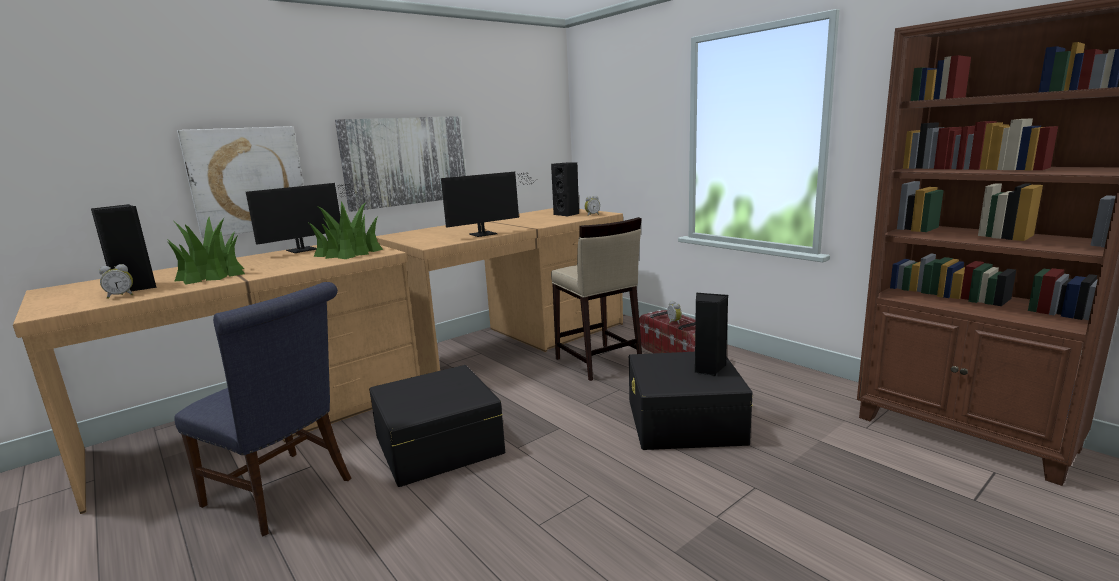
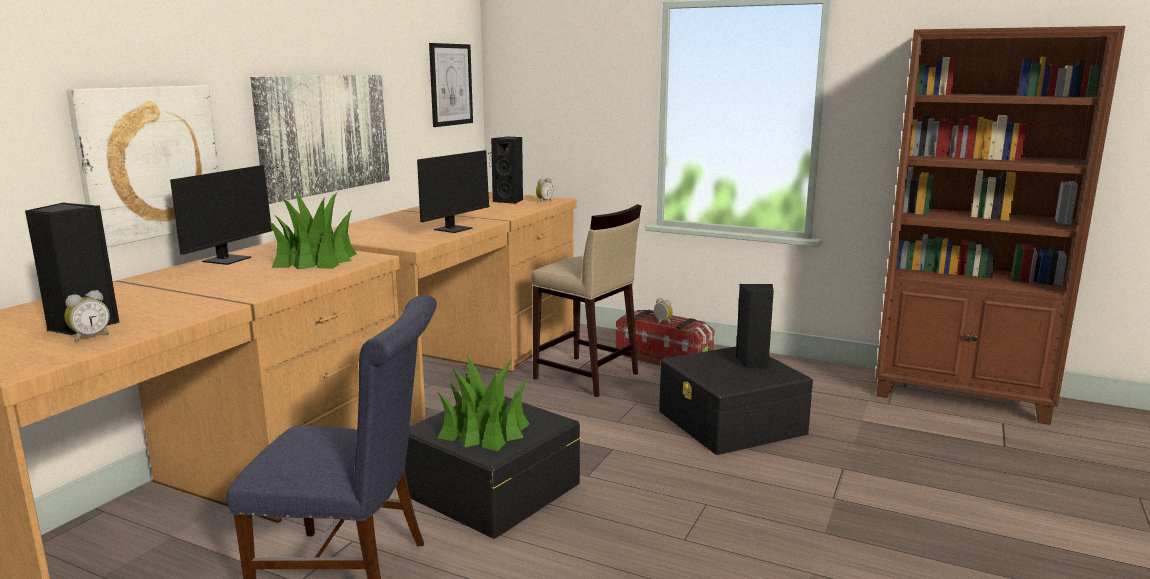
camera: 25 degrees left, 0 degrees up
(211, 274) = (166, 300): potted plant -> potted plant (484, 430)
(534, 123) = (450, 84): none -> picture

